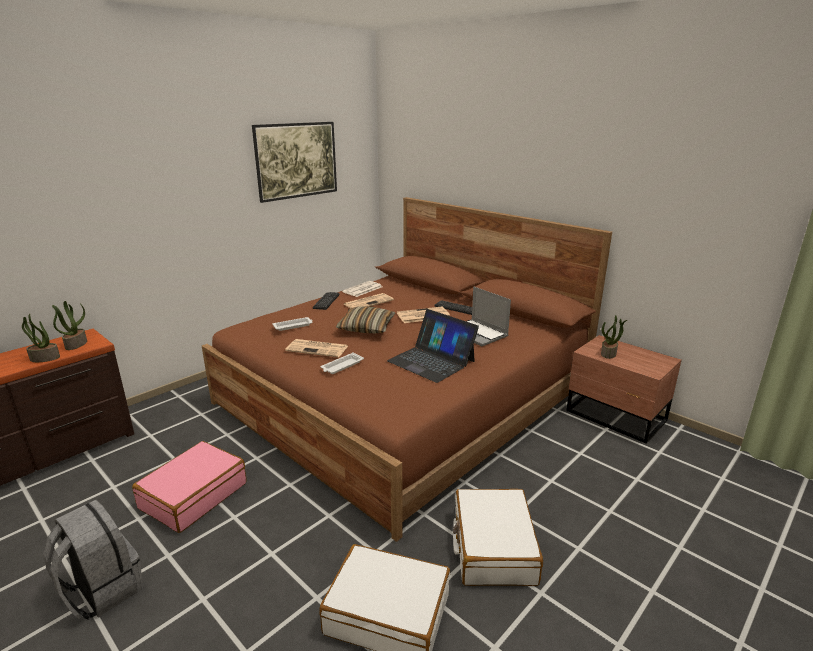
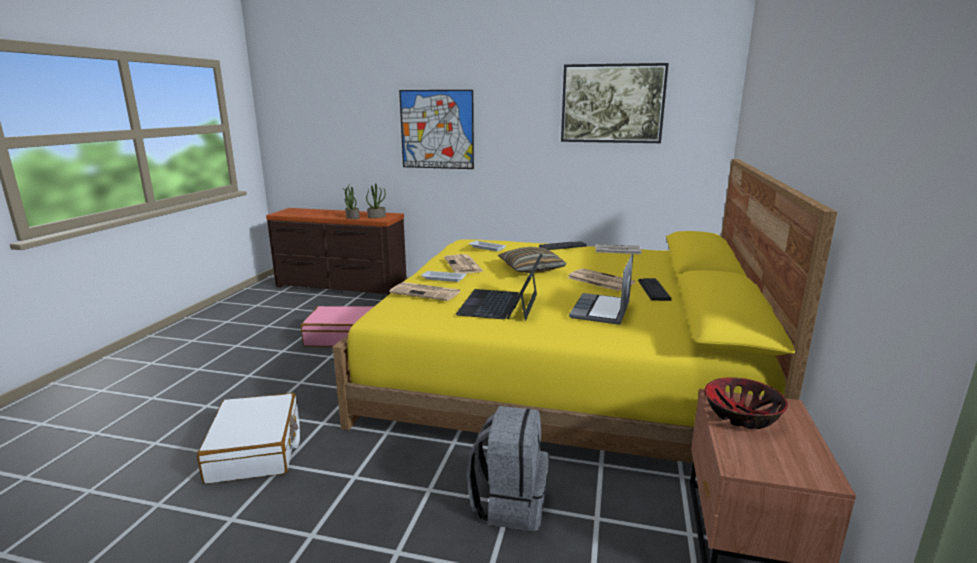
camera: 60 degrees right, 5 degrees down
(102, 590) = (246, 345): grey backpack -> grey backpack (510, 503)
(119, 211) = (437, 129): none -> picture
(369, 302) = (590, 257): newspaper -> newspaper (426, 292)
(404, 396) = (564, 368): brown bed -> yellow bed
(493, 547) = (363, 486): white suitcase -> none
(609, 354) = (741, 416): potted plant -> bowl

